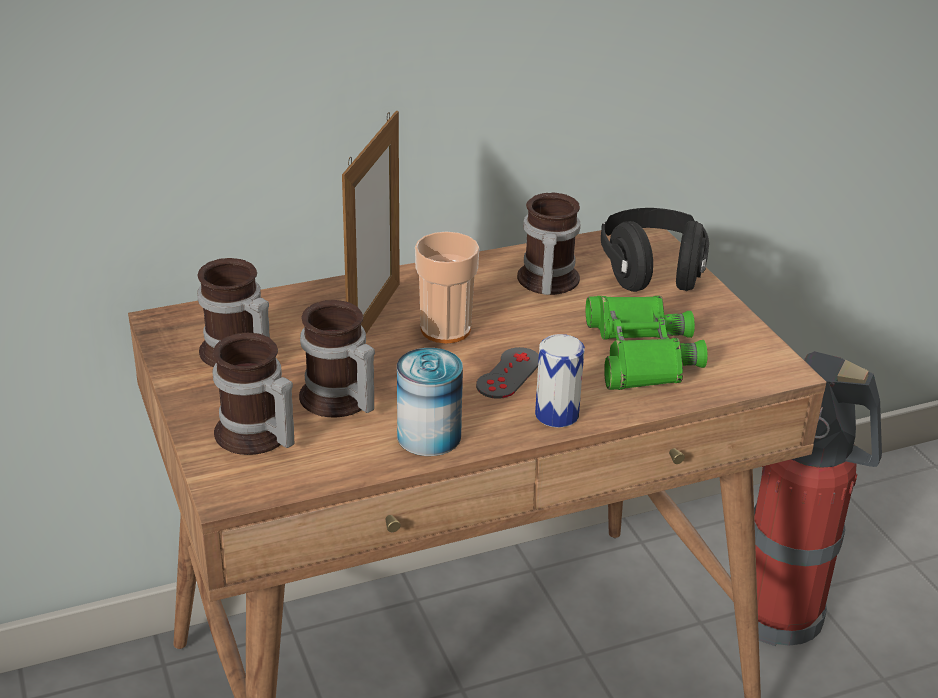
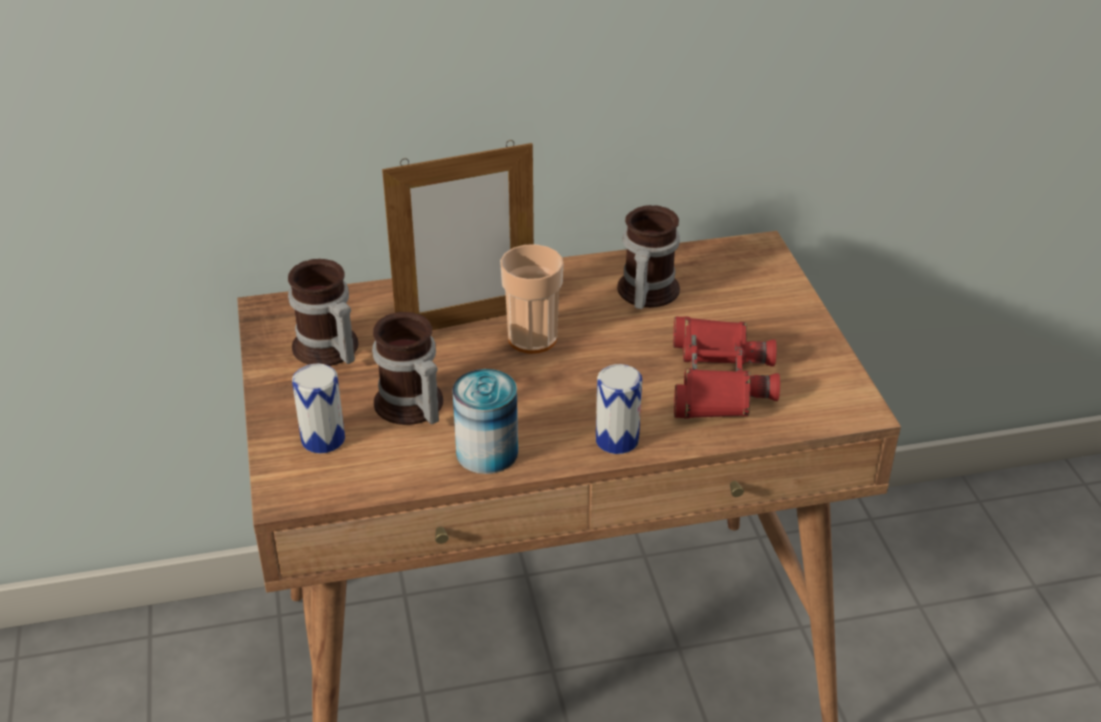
camera: 10 degrees right, 5 degrees up
(255, 437) = (323, 439): mug -> can
(374, 319) = (466, 322): picture frame -> picture frame turned 45 degrees clockwise
(508, 373) = (581, 391): grey game controller -> none
(639, 354) = (717, 380): green binoculars -> red binoculars
(652, 273) = (755, 290): black headphones -> none
(784, 616) = (888, 629): fire extinguisher -> none

